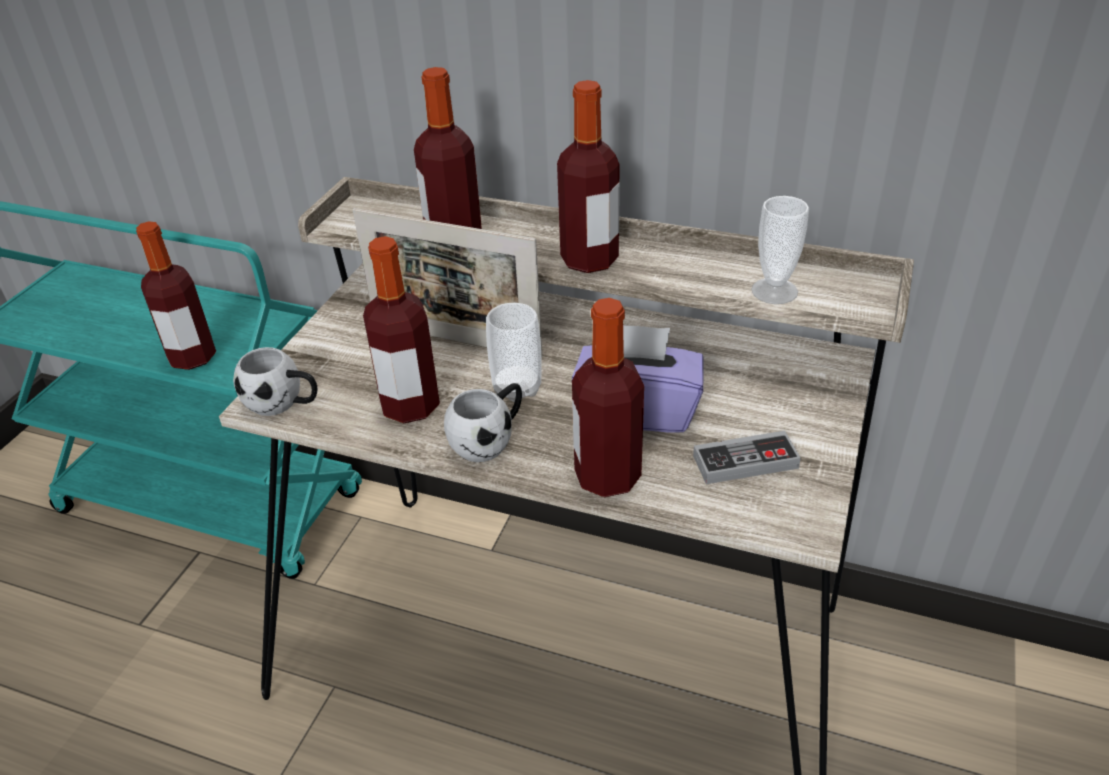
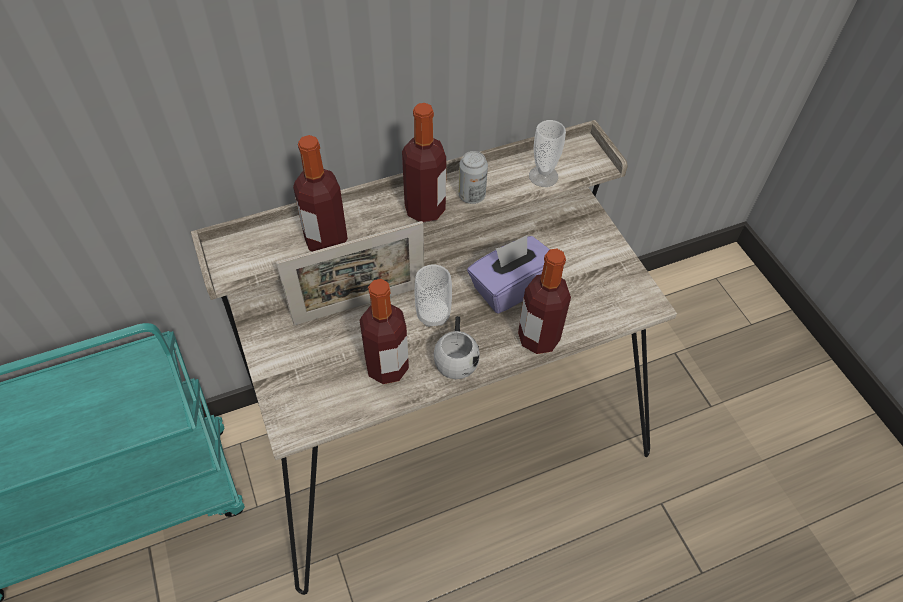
camera: 45 degrees left, 15 degrees up
(192, 357) = (124, 425): bottle -> none
(284, 403) = (307, 418): white mug -> none
(659, 271) = (471, 196): none -> can
(745, 462) = (590, 285): game controller -> none

